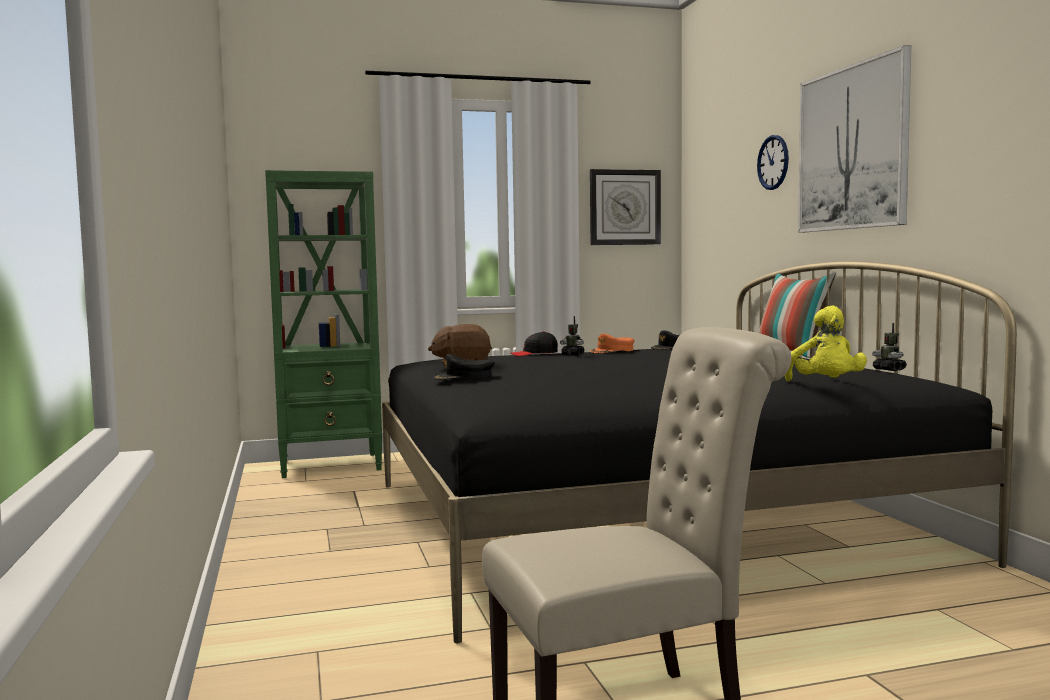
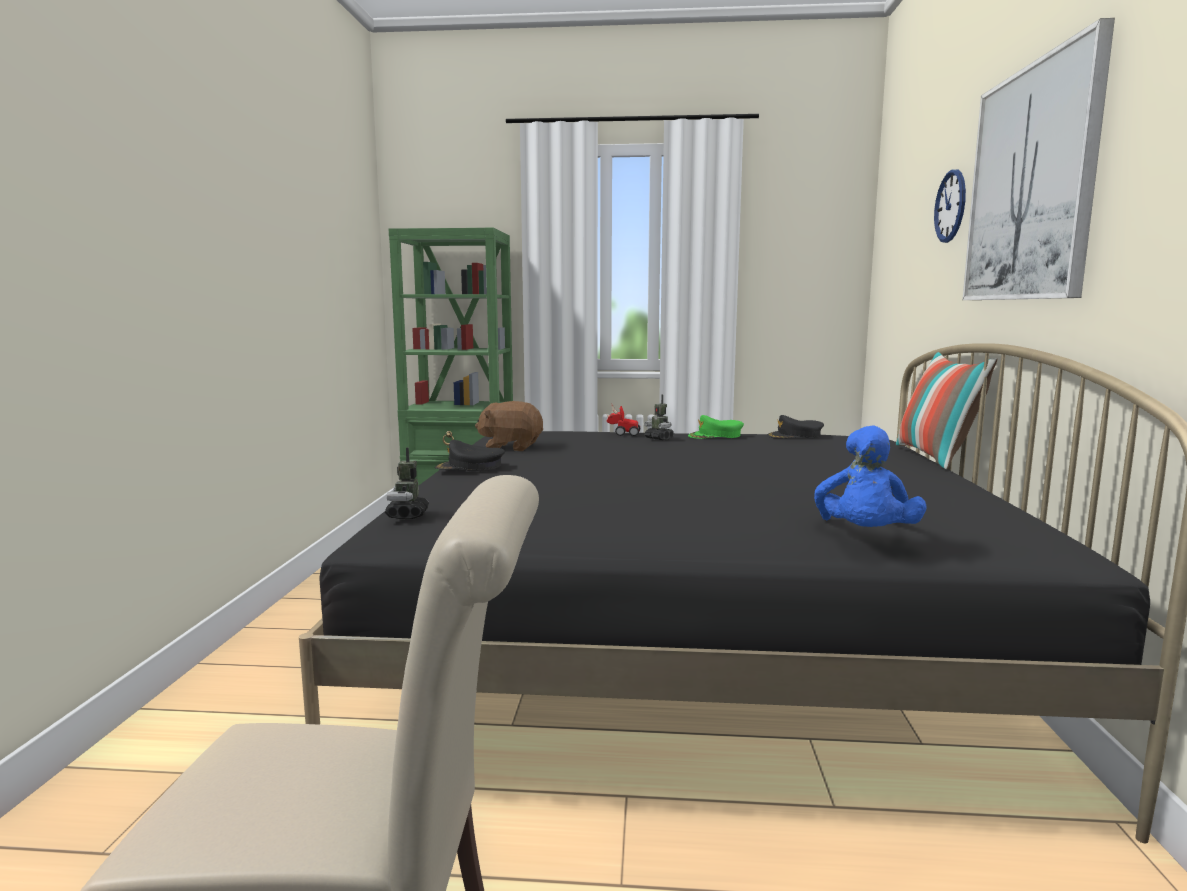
camera: 20 degrees right, 5 degrees up
(534, 354) = (623, 434): black cap -> toy car
(612, 351) = (715, 436): orange cap -> green cap
(624, 207) = (798, 262): wall clock -> none
(825, 385) = (865, 536): yellow plush toy -> blue plush toy
(889, 369) = (1018, 510): toy robot -> toy robot (407, 515)

